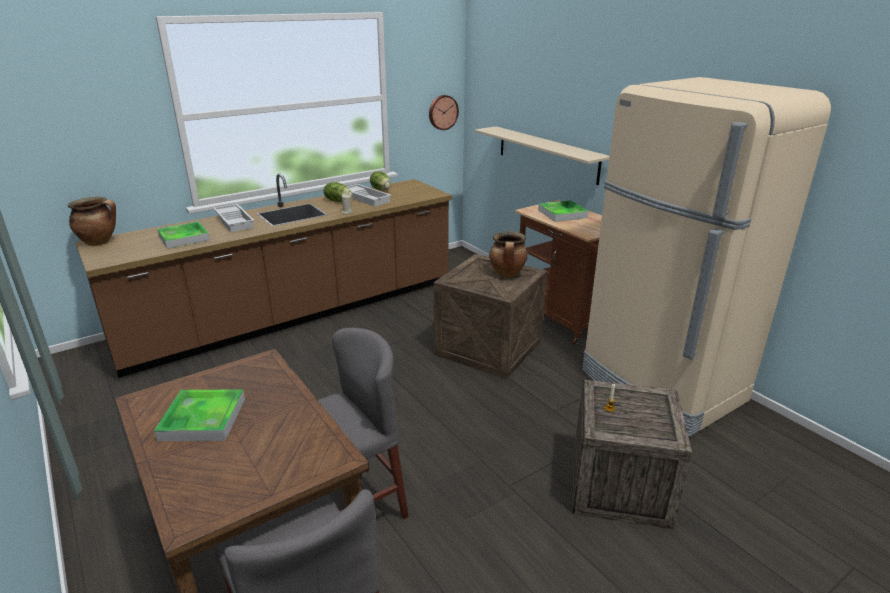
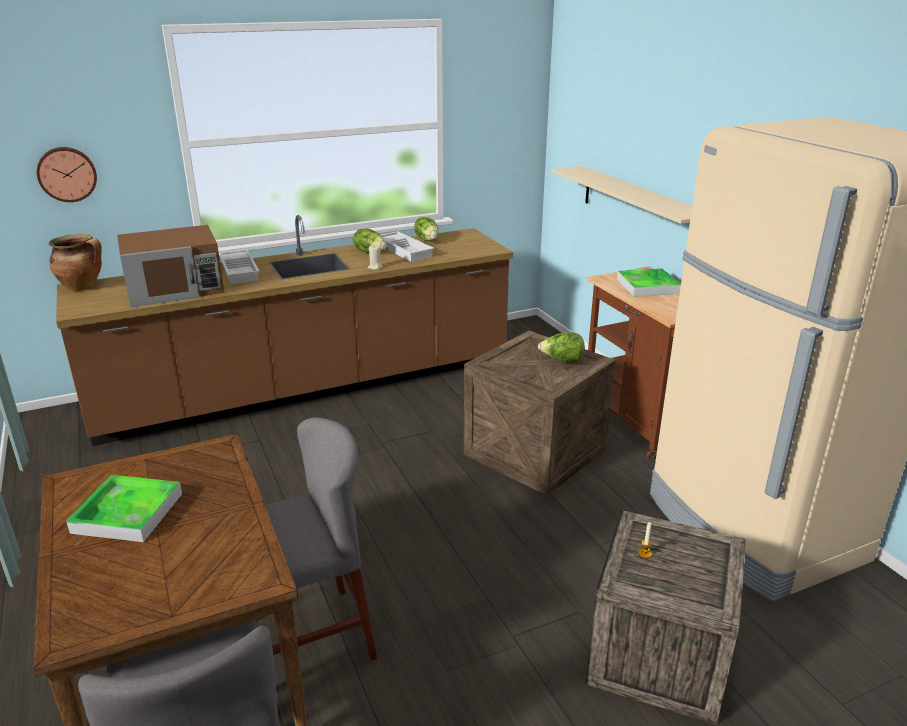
camera: 10 degrees right, 0 degrees up
(184, 238) = (175, 288): tray -> brown microwave
(442, 112) = (517, 145): wall clock -> wall clock (67, 174)
(507, 274) = (562, 361): cooking pot -> lettuce

